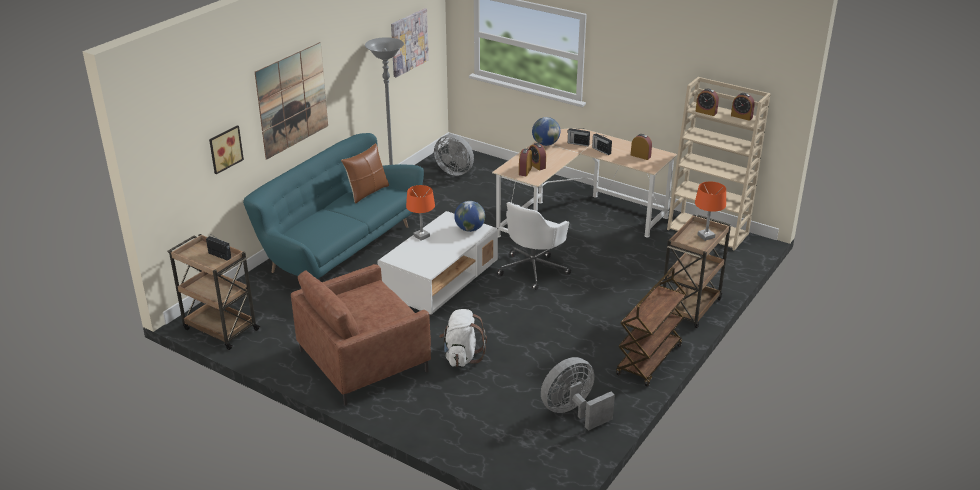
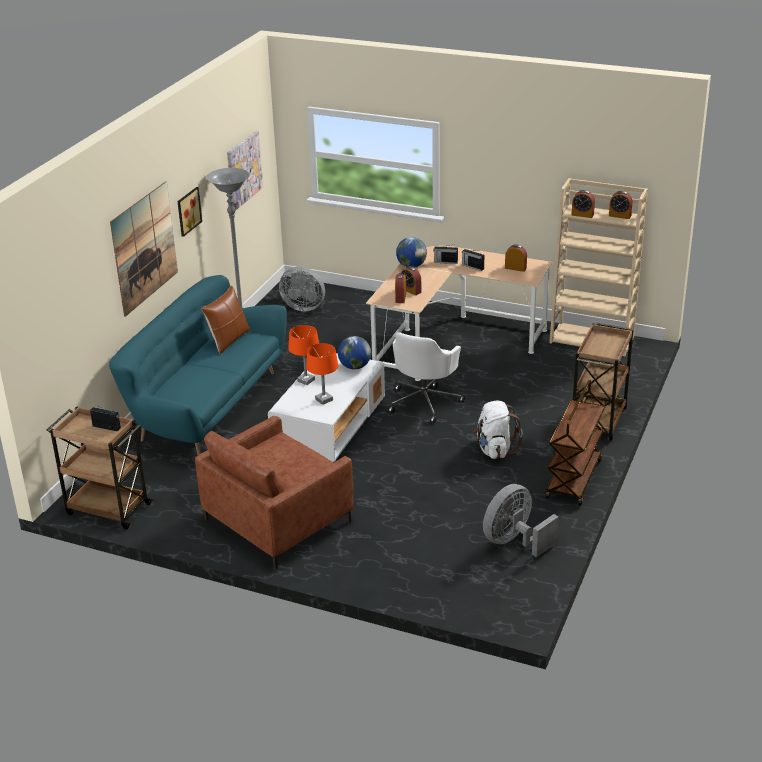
camera: 10 degrees left, 0 degrees up
(224, 149) = (87, 310): picture -> picture (187, 211)
(461, 356) = (380, 502): white backpack -> white backpack (495, 449)
(706, 236) = (611, 344): orange table lamp -> orange table lamp (324, 399)

